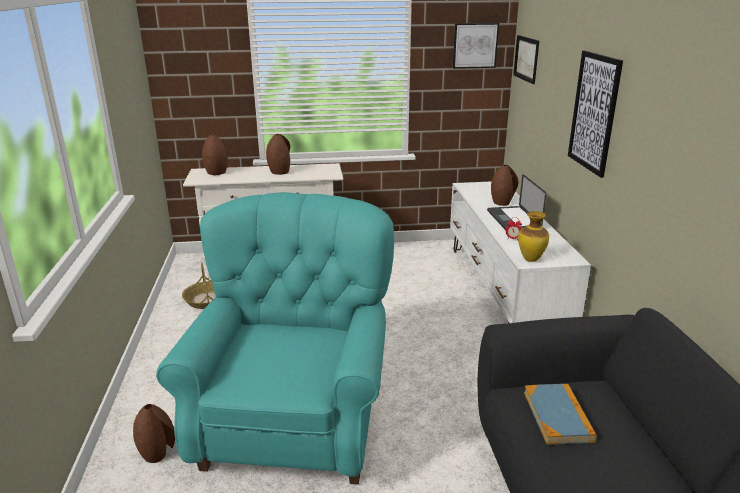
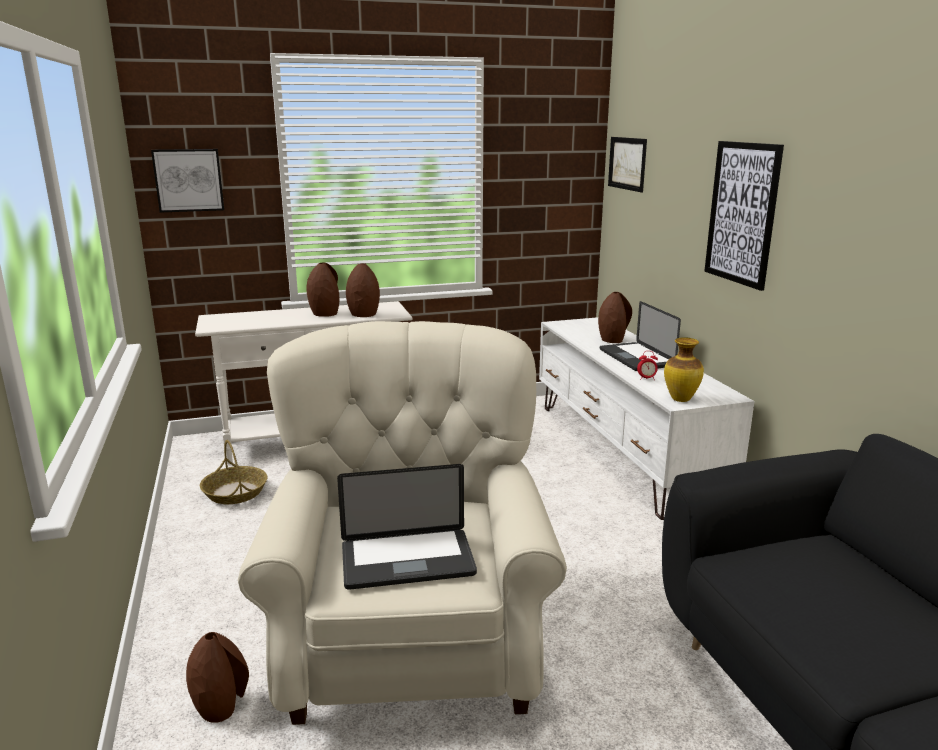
camera: 10 degrees left, 5 degrees down
(216, 173) = (237, 318): brown vase -> brown vase (363, 314)
(277, 370) = (407, 561): none -> laptop
(296, 420) = (411, 637): turquoise armchair -> beige armchair
(475, 45) = (560, 150): picture -> picture (188, 180)
(557, 416) = (800, 581): book -> none

